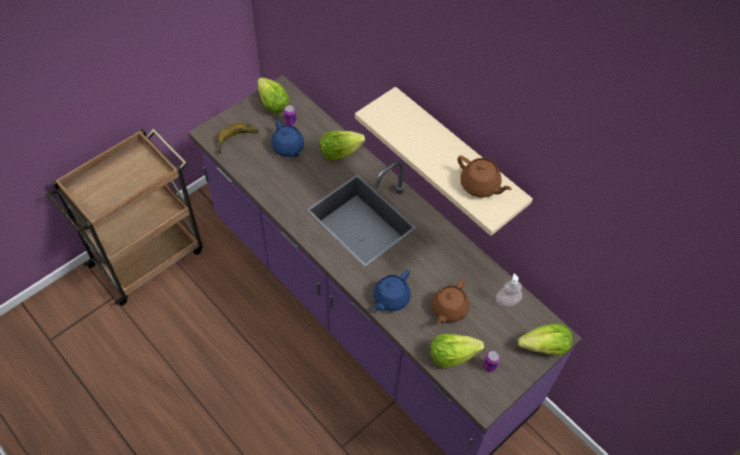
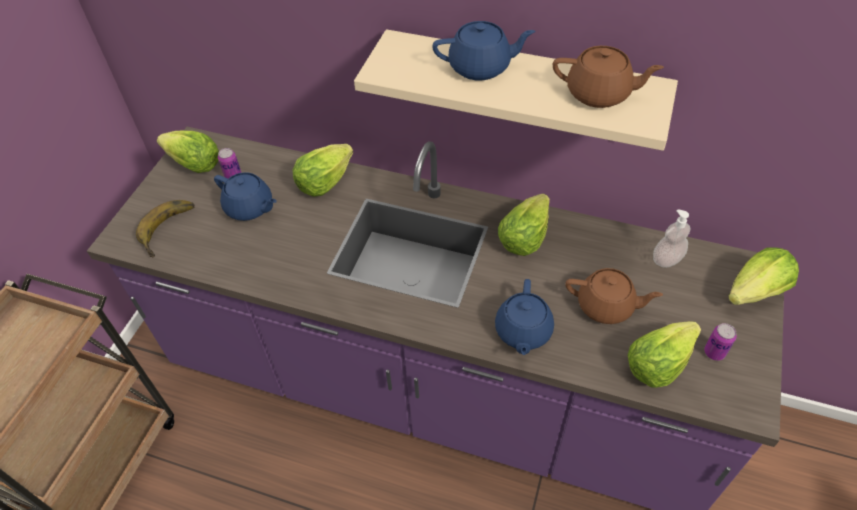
camera: 25 degrees left, 5 degrees down
(428, 137) = (481, 67): none -> blue teapot
(431, 245) = (523, 238): none -> lettuce
(448, 309) = (606, 306): brown teapot -> brown teapot turned 75 degrees counterclockwise

